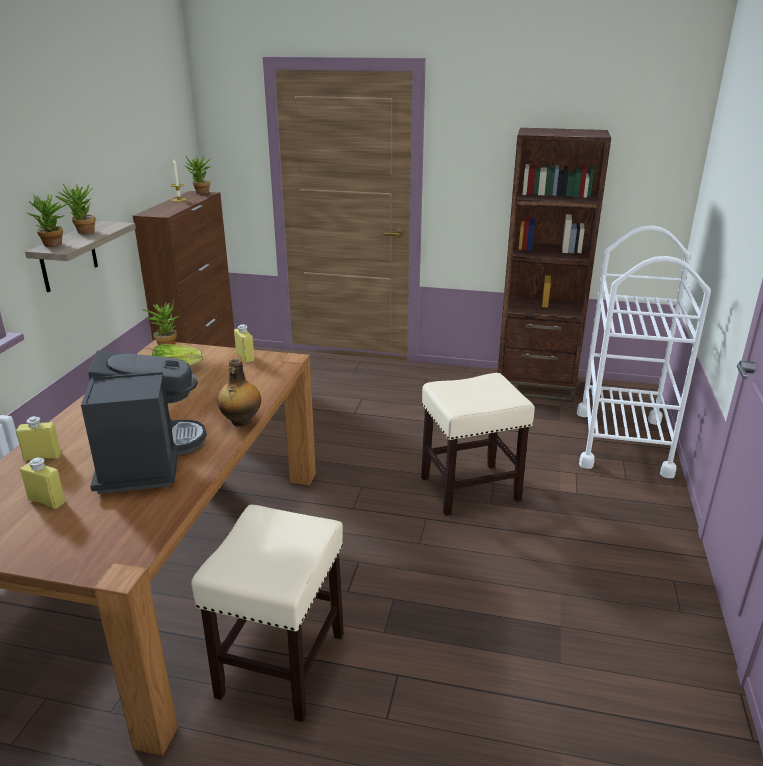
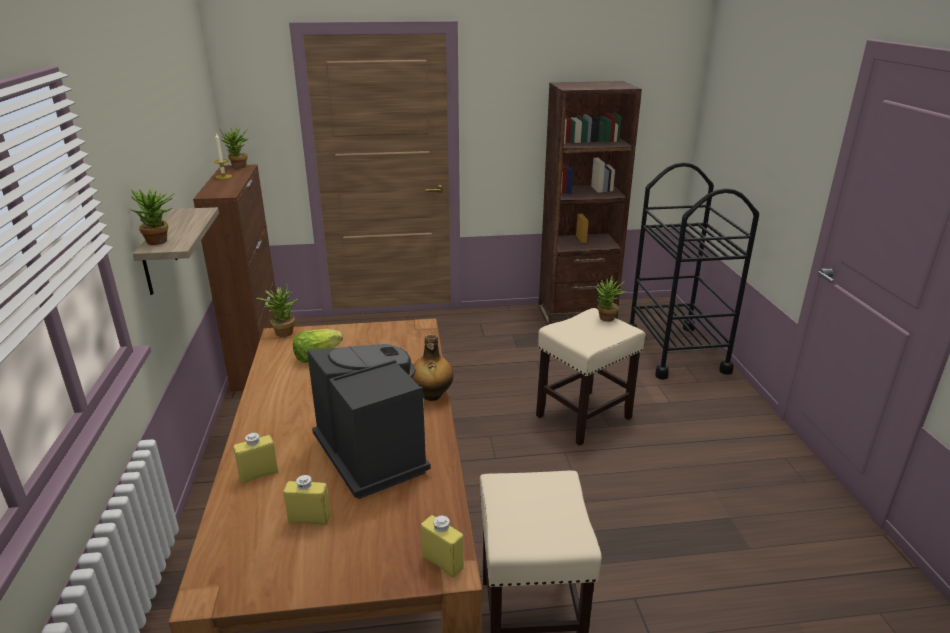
camera: 20 degrees left, 0 degrees up
(83, 232) = (173, 224): potted plant -> potted plant (606, 319)
(245, 357) = (376, 331): yellow bottle -> yellow bottle (442, 562)
(622, 442) = (675, 351): white cart -> black cart

